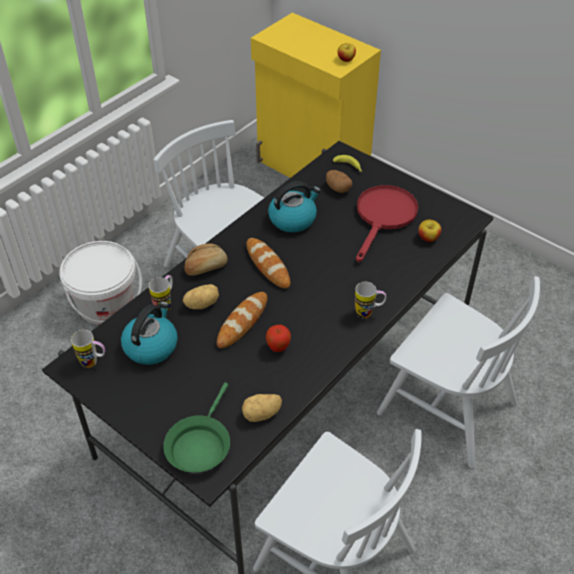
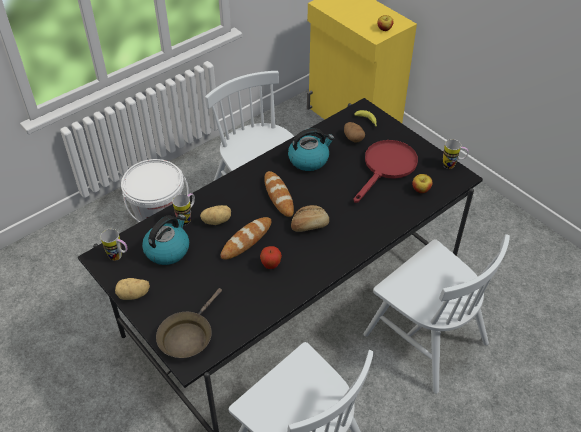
camera: 10 degrees right, 0 degrees up
(199, 445) = (187, 336): green frying pan -> brown frying pan
(205, 267) = (227, 191): bread -> bread (309, 225)
(262, 414) = (244, 319): potato -> potato (134, 295)
(368, 313) = (353, 247): mug -> mug (452, 165)

